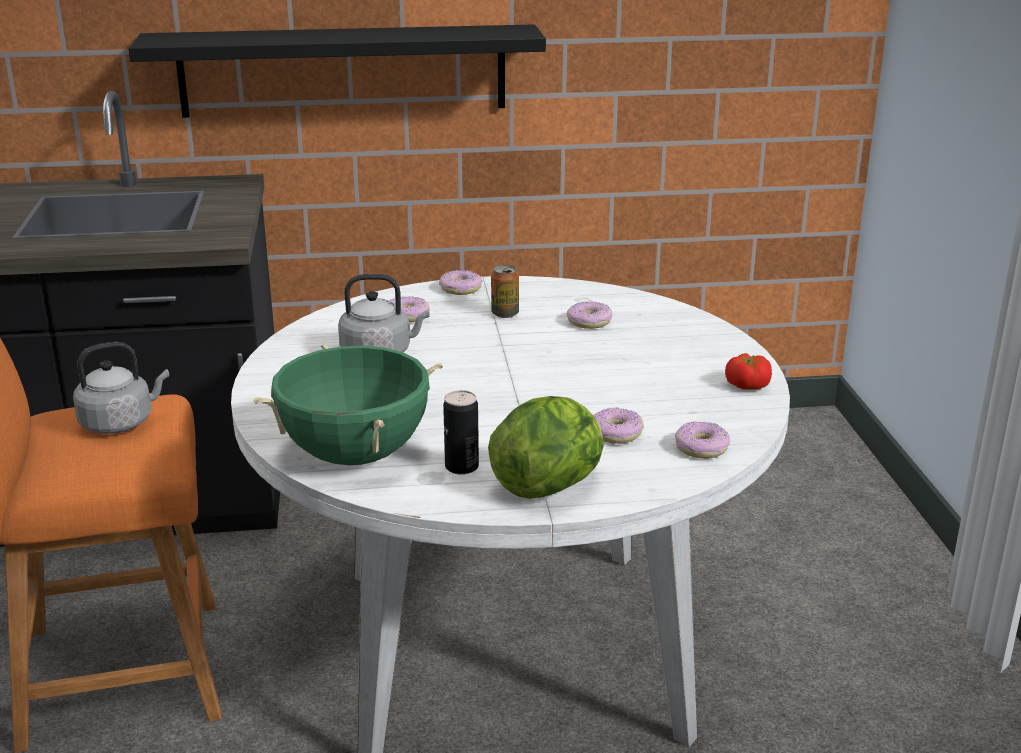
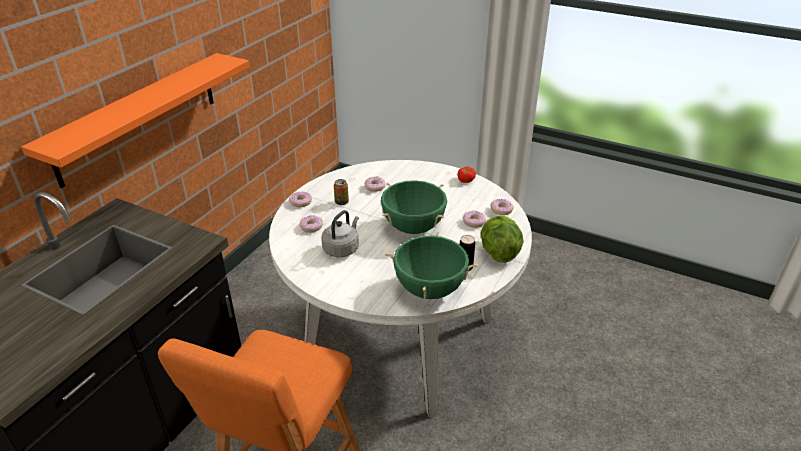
camera: 55 degrees left, 10 degrees up
(121, 423) = (277, 358): grey kettle -> none
(343, 71) = (138, 117): black shelf -> orange shelf
(517, 387) = (413, 228): none -> green cooking pot

